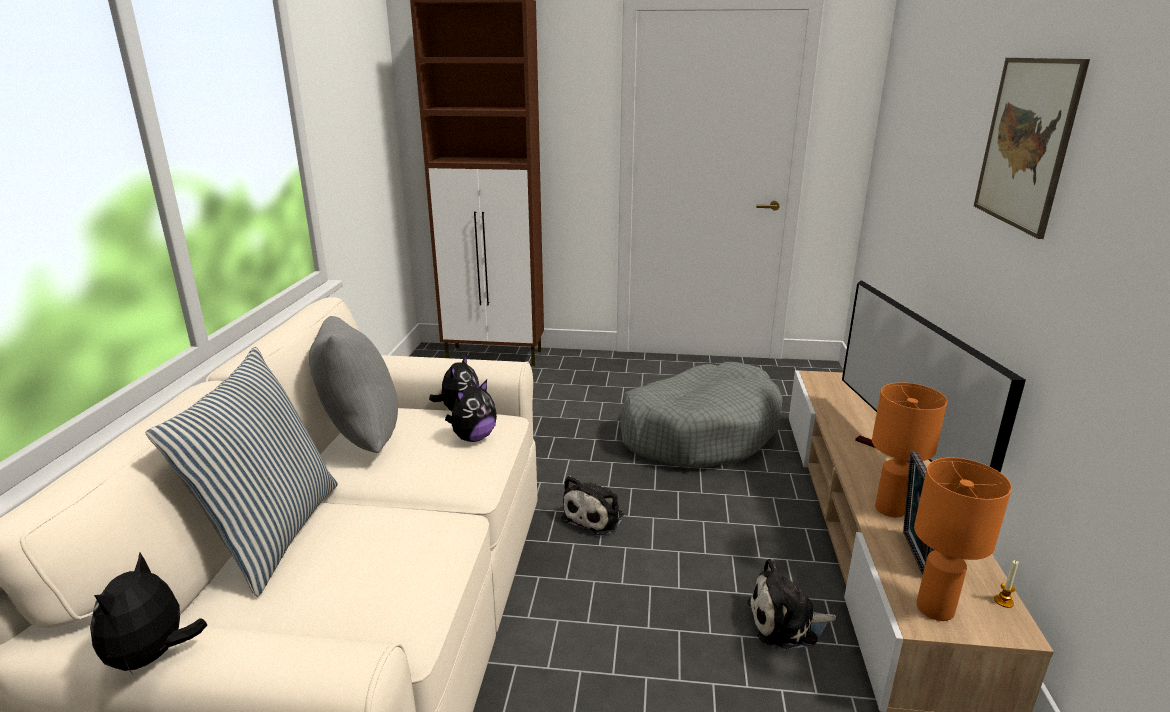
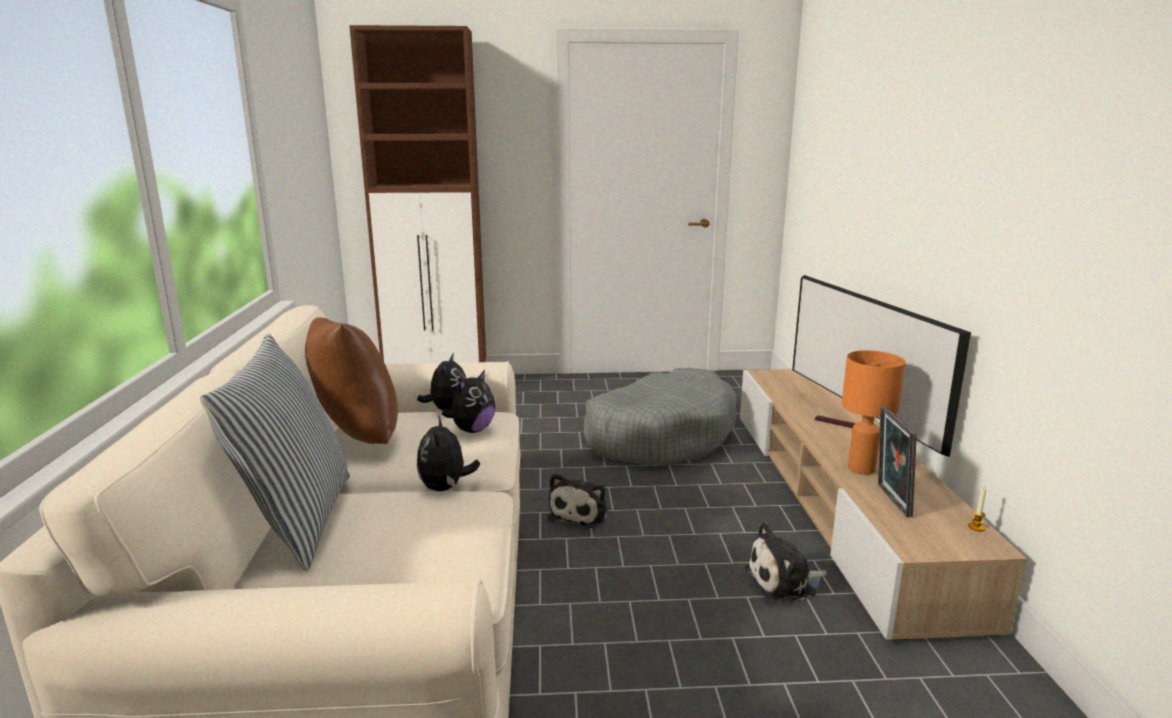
camera: 10 degrees left, 5 degrees down
(153, 656) = (237, 612): plush toy -> plush toy (446, 488)
(359, 439) = (355, 439): grey pillow -> brown pillow
(934, 609) = (922, 538): orange table lamp -> none
(1026, 143) = (945, 136): picture -> none

